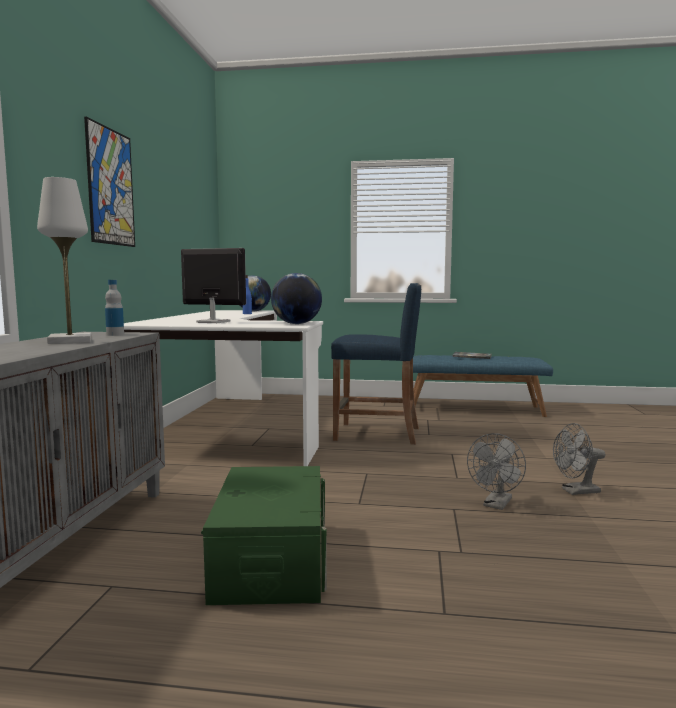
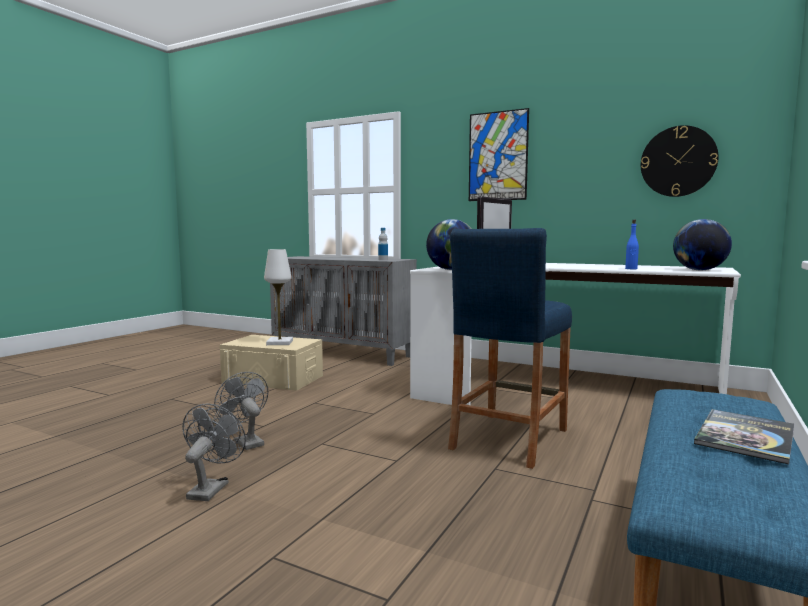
camera: 110 degrees right, 0 degrees up
(70, 341) = (356, 259): white table lamp -> white table lamp (279, 343)
(194, 227) = (678, 161): none -> wall clock
(270, 559) = (273, 379): green storage box -> beige storage box

